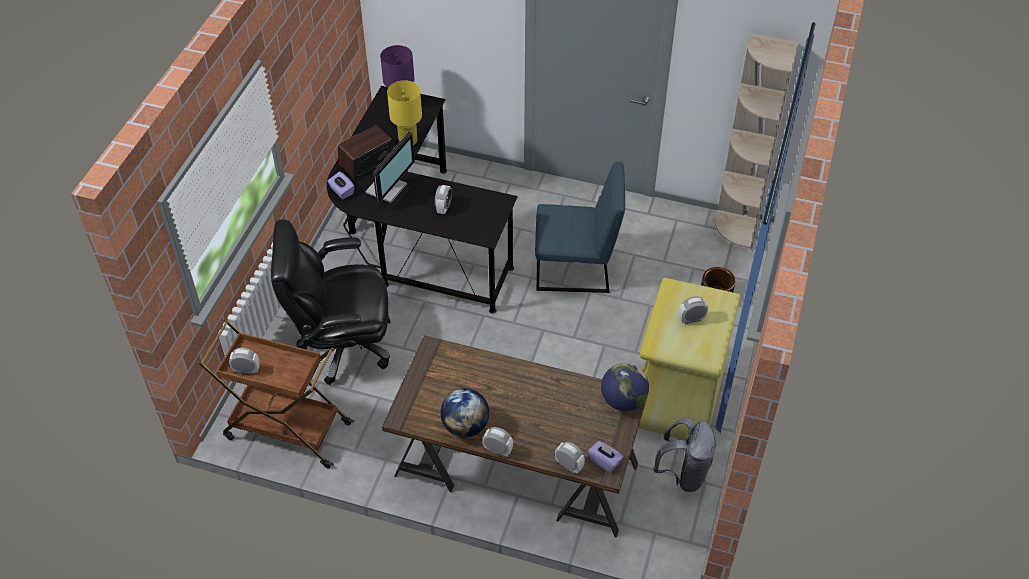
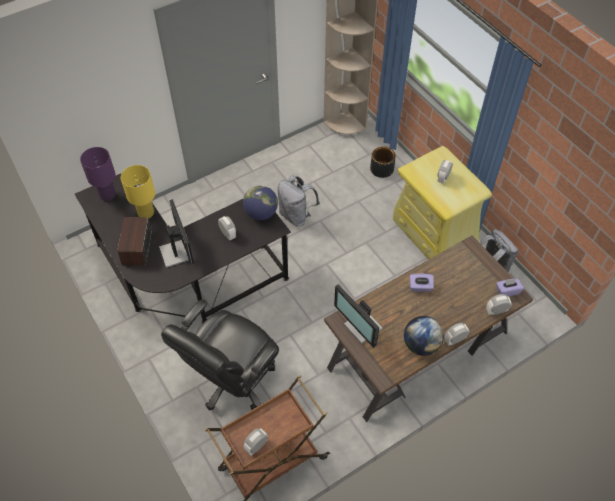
camera: 50 degrees left, 5 degrees up
(341, 191) = (149, 280): purple tissue box -> purple tissue box (420, 287)
(440, 369) = (362, 327): none -> monitor
(576, 269) = (296, 215): blue chair -> grey backpack
(623, 401) = (469, 251): globe -> globe (261, 213)

